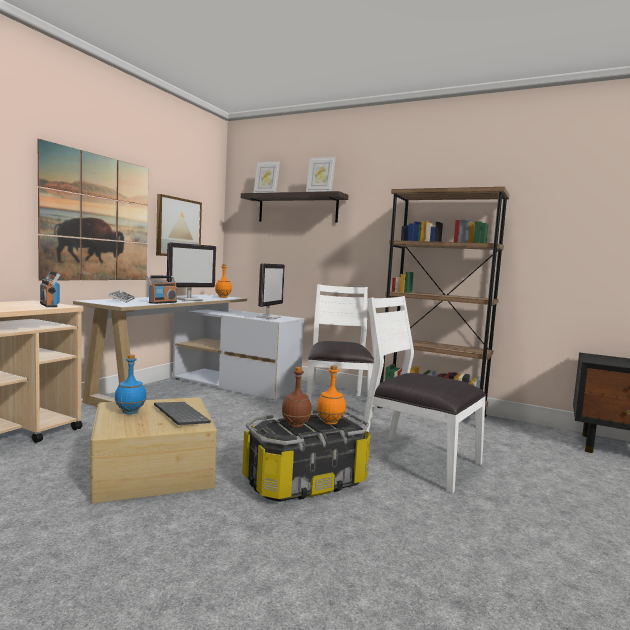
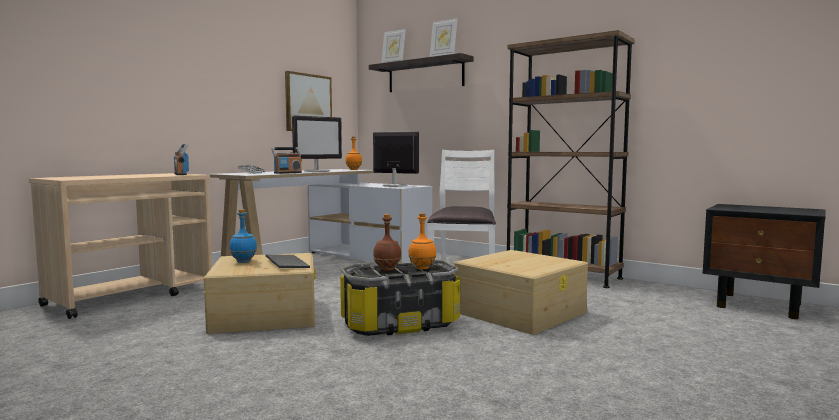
camera: 10 degrees right, 0 degrees up
(98, 218) = (227, 97): picture -> none
(268, 317) = (394, 186): monitor -> monitor turned 90 degrees counterclockwise
(417, 461) = (520, 312): white chair -> beige storage box

